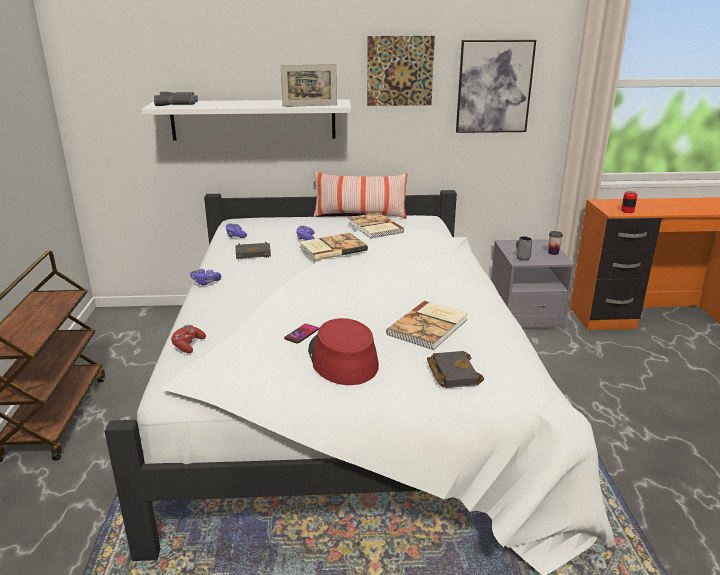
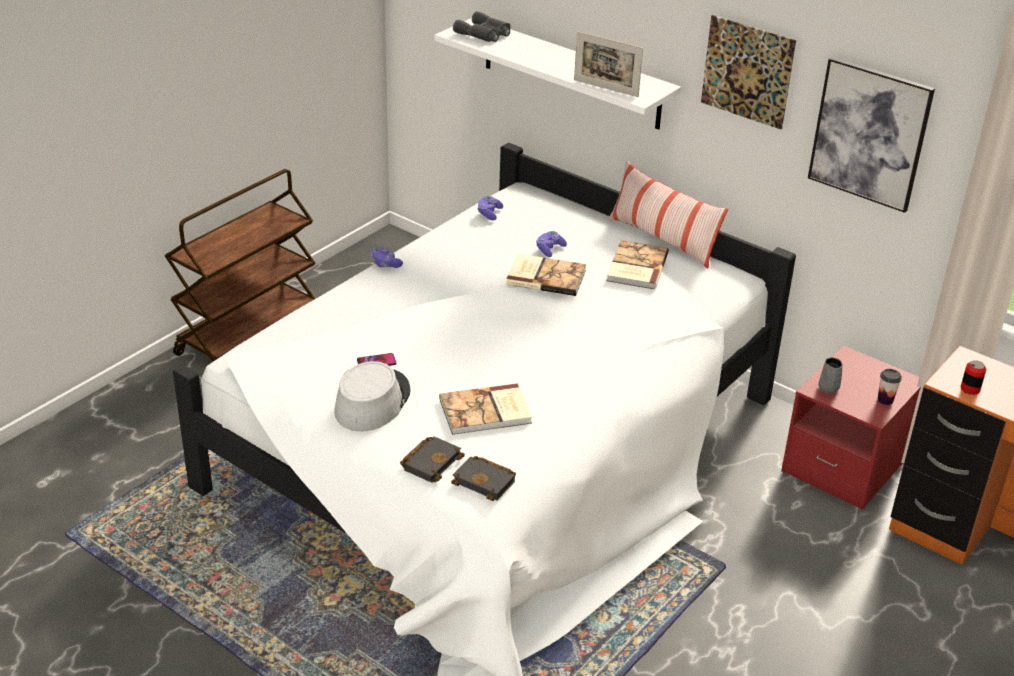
camera: 40 degrees right, 10 degrees up
(188, 345) = (290, 327): red game controller -> none
(254, 253) = (473, 247): black book -> black book (486, 481)
(342, 358) = (372, 401): red hat -> grey hat
(525, 313) = (843, 466): grey nightstand -> red nightstand

